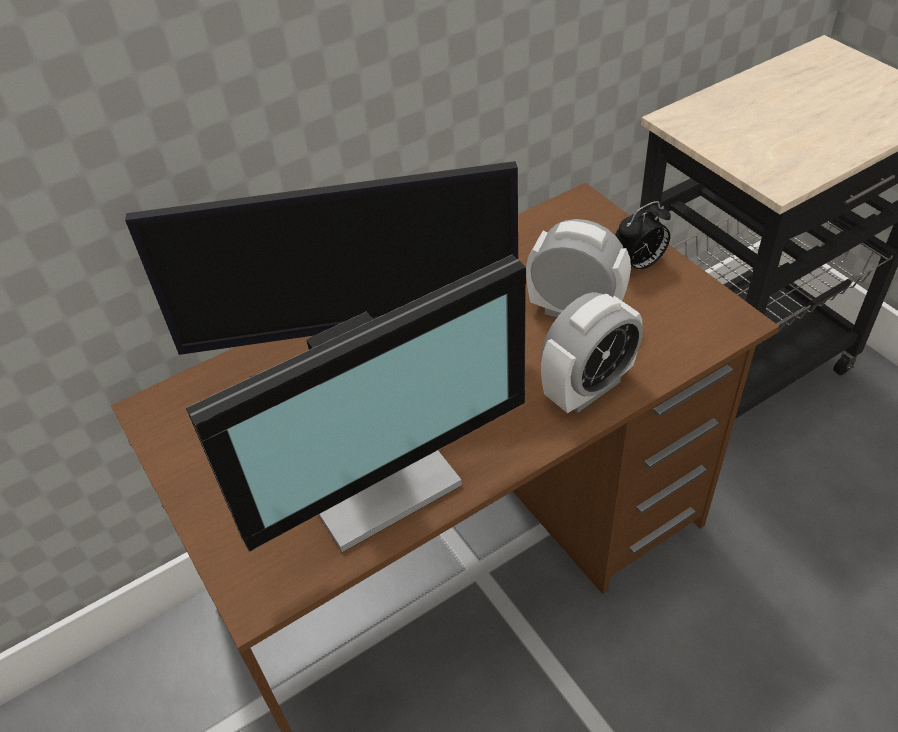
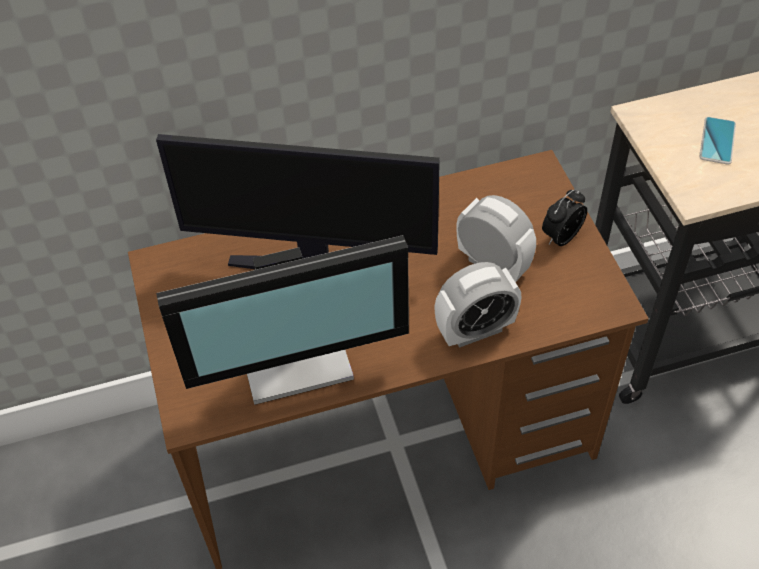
camera: 15 degrees right, 5 degrees up
(638, 265) = (561, 236): alarm clock -> alarm clock turned 150 degrees clockwise
(771, 125) = (717, 141): none -> phone

